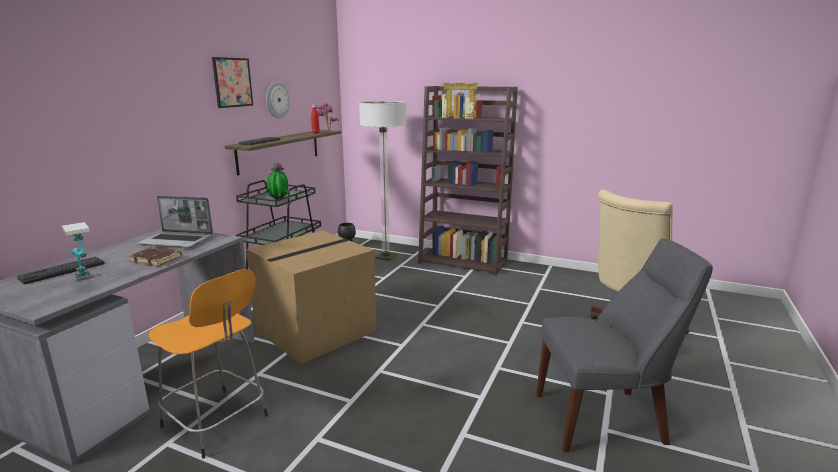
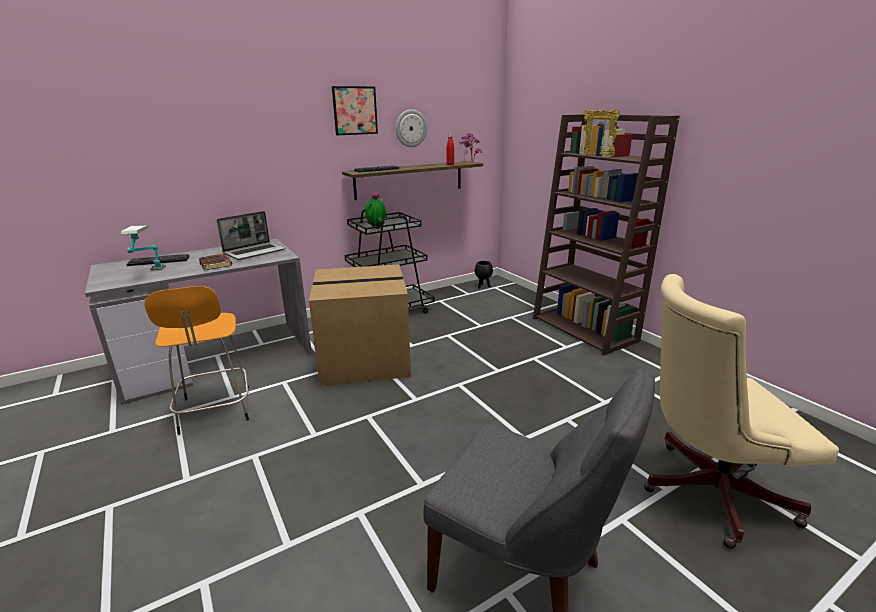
camera: 35 degrees right, 5 degrees up
(177, 241) = (255, 252): laptop -> laptop turned 90 degrees counterclockwise
(386, 257) = (507, 305): floor lamp -> none

